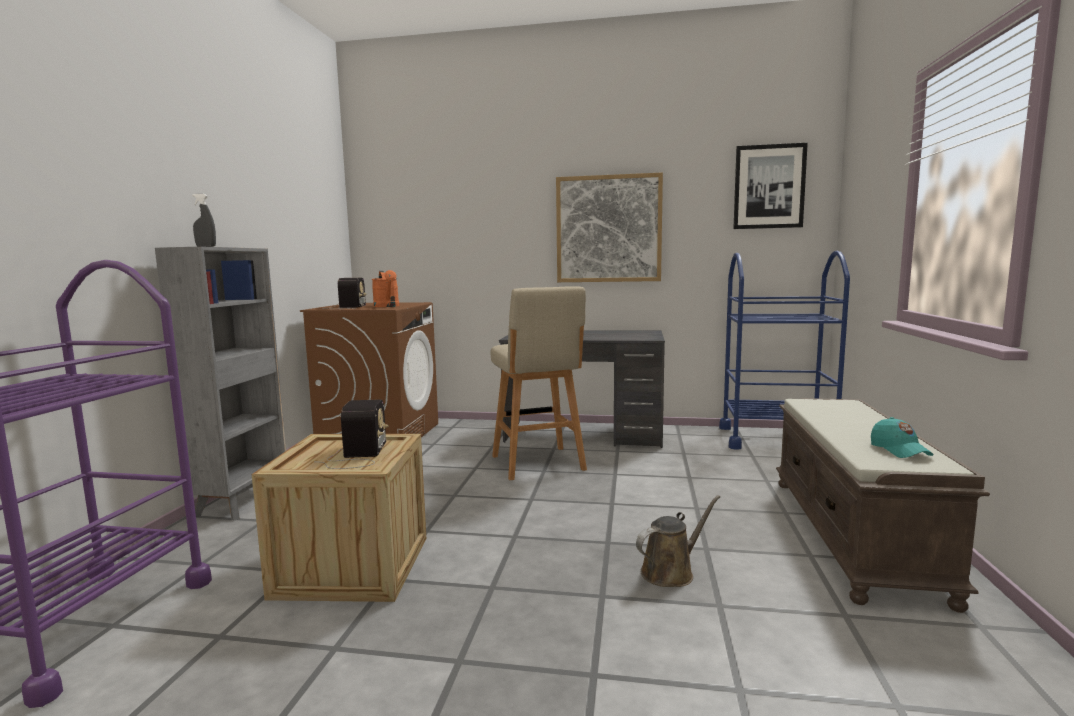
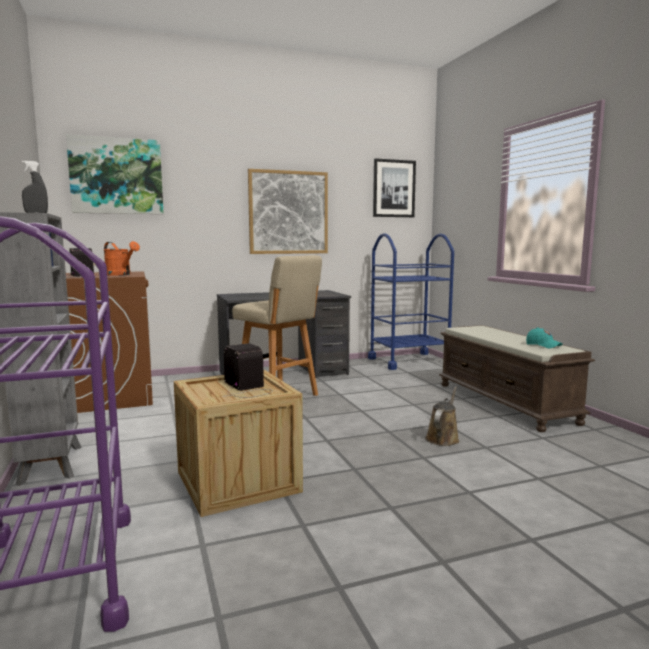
camera: 30 degrees left, 0 degrees up
(414, 198) = (116, 176): none -> picture

